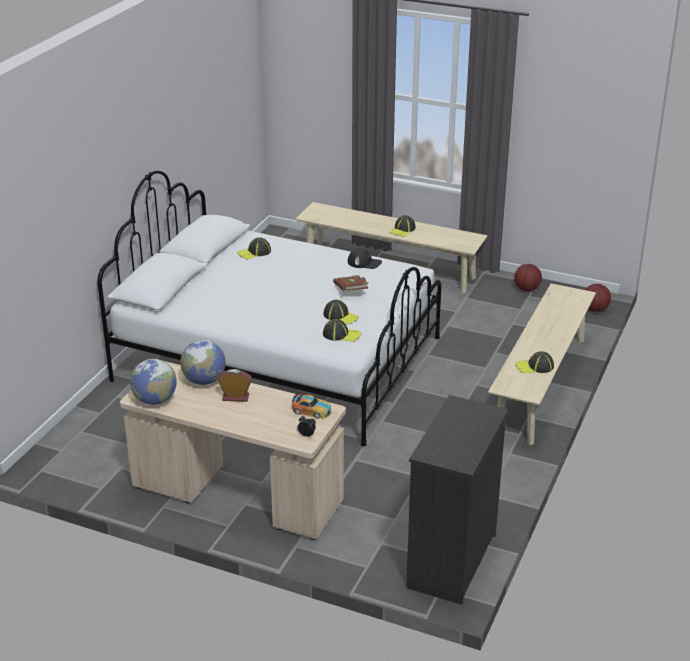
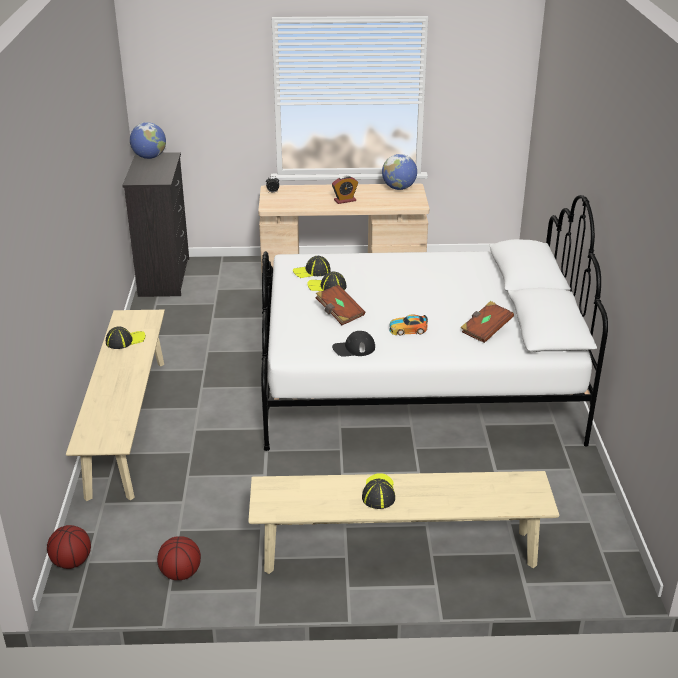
camera: 155 degrees right, 0 degrees up
(204, 381) = (379, 204): globe -> globe (149, 157)
(254, 252) = (485, 330): cap -> brown book
(312, 411) = (281, 204): toy car -> toy car (408, 329)

